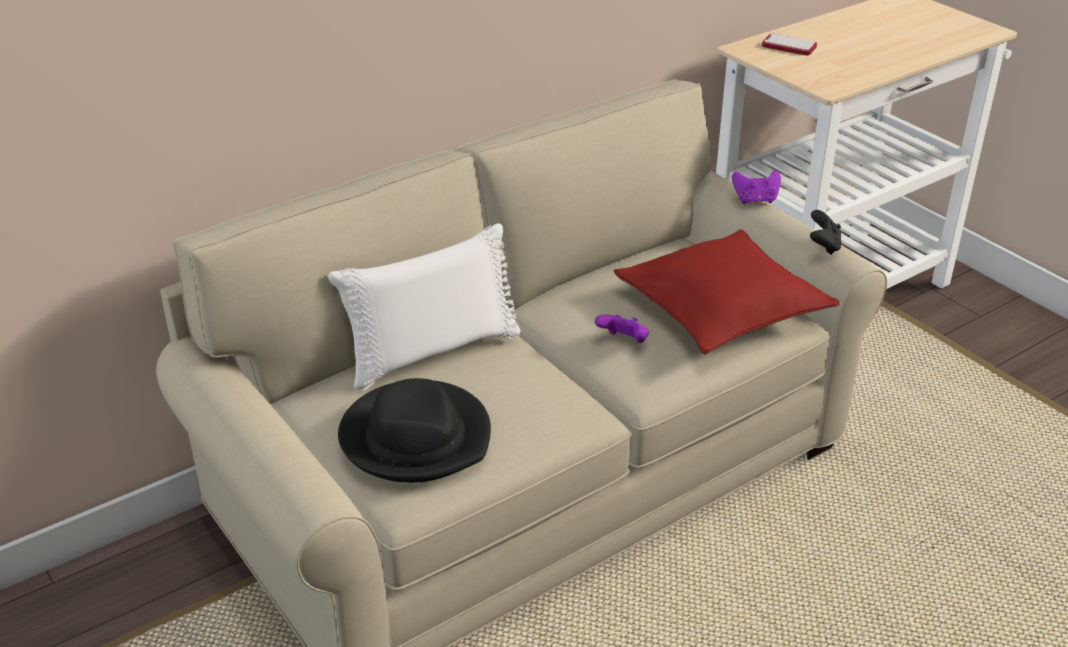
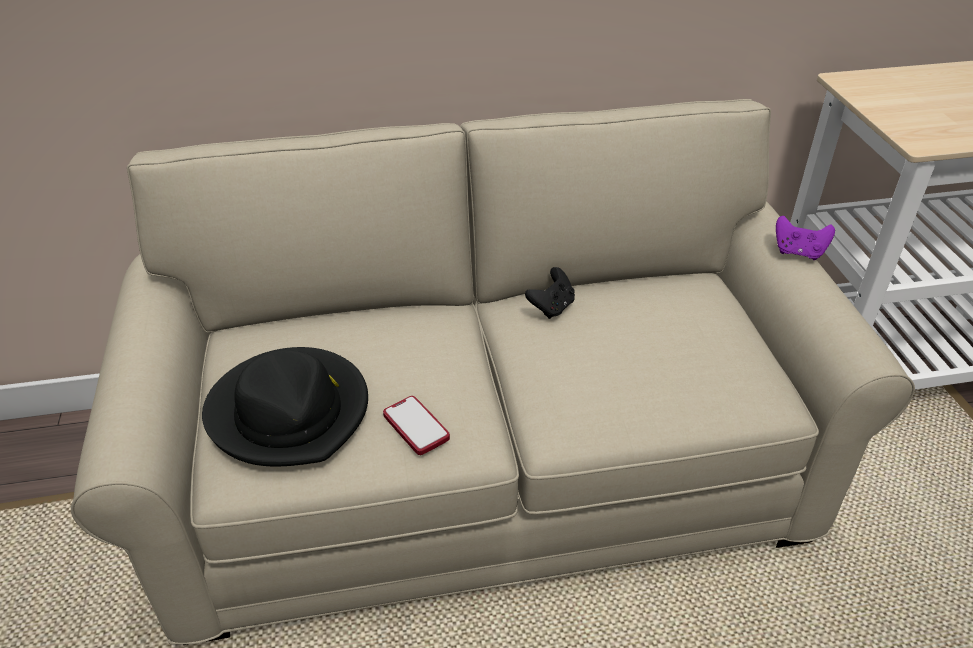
camera: 25 degrees right, 5 degrees up
(432, 352) = (375, 325): white pillow -> none
(623, 342) = (566, 371): purple game controller -> none
(722, 308) = (699, 365): red pillow -> none
(789, 46) = (904, 87): phone -> phone (416, 426)
(823, 246) = (847, 327): black game controller -> black game controller (551, 307)

